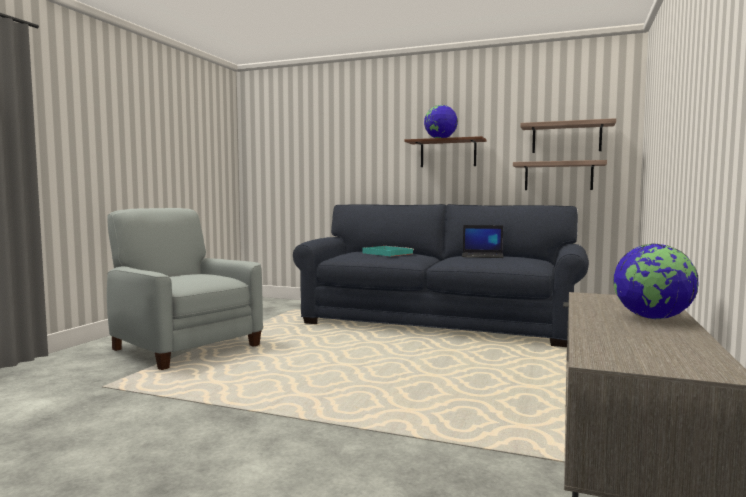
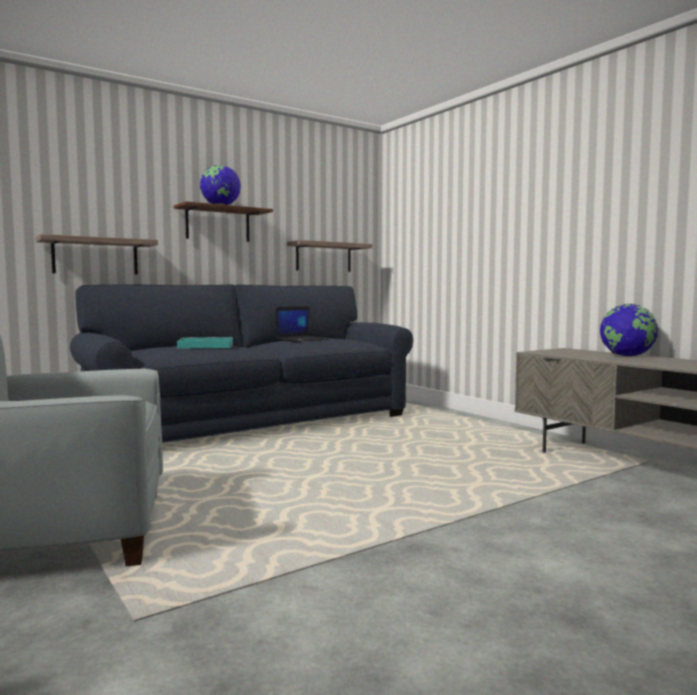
camera: 55 degrees left, 0 degrees up
(566, 138) = (329, 220): shelf -> shelf (95, 256)

